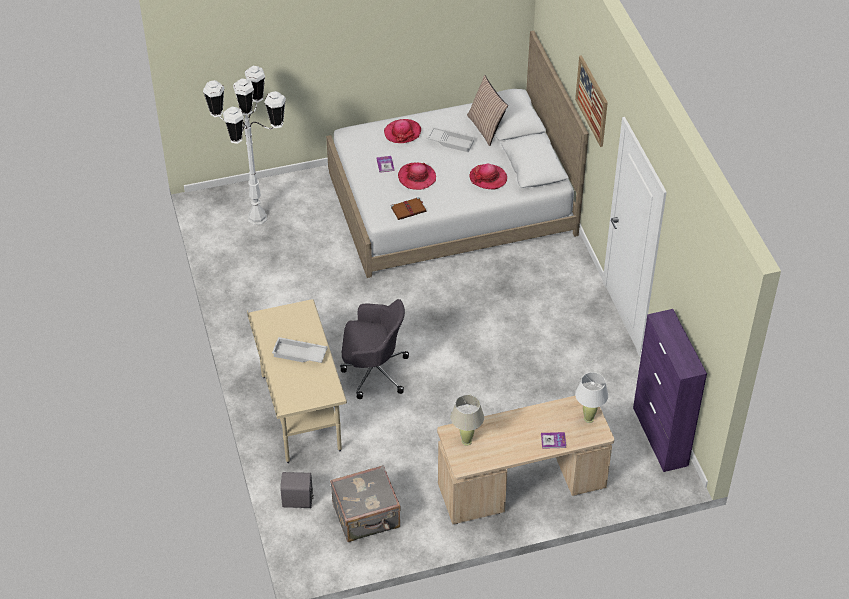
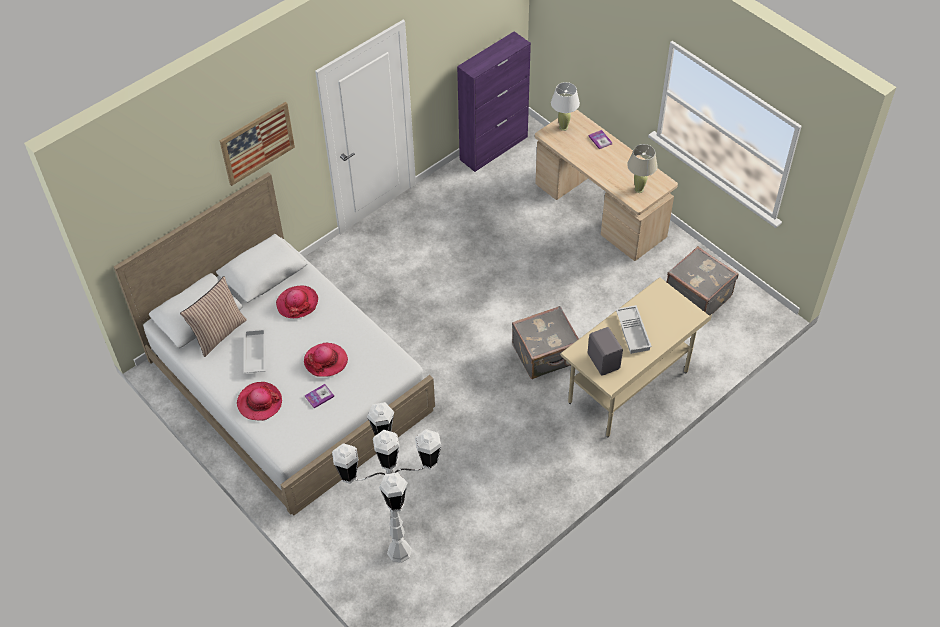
camera: 115 degrees left, 5 degrees up
(298, 501) = (717, 347): grey speaker -> grey speaker (604, 361)
(373, 371) = (546, 355): grey office chair -> grey suitcase
(409, 209) = (377, 349): brown book -> none

